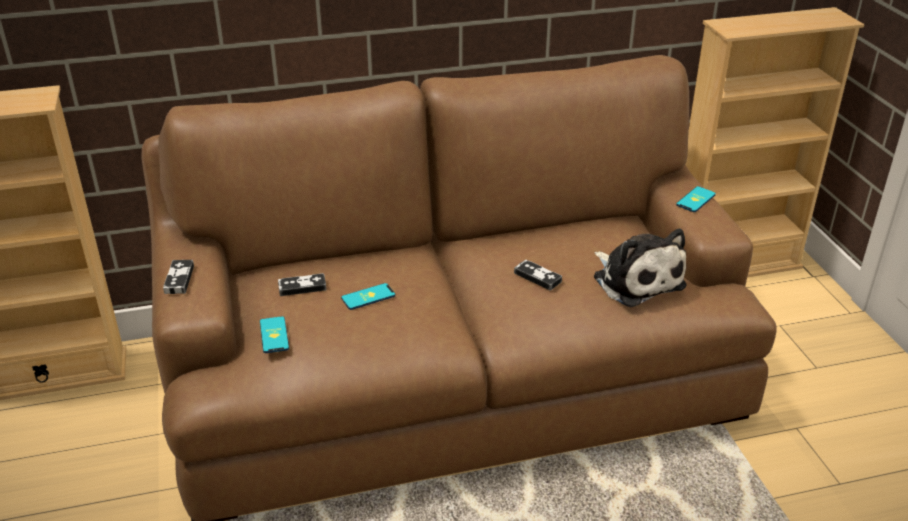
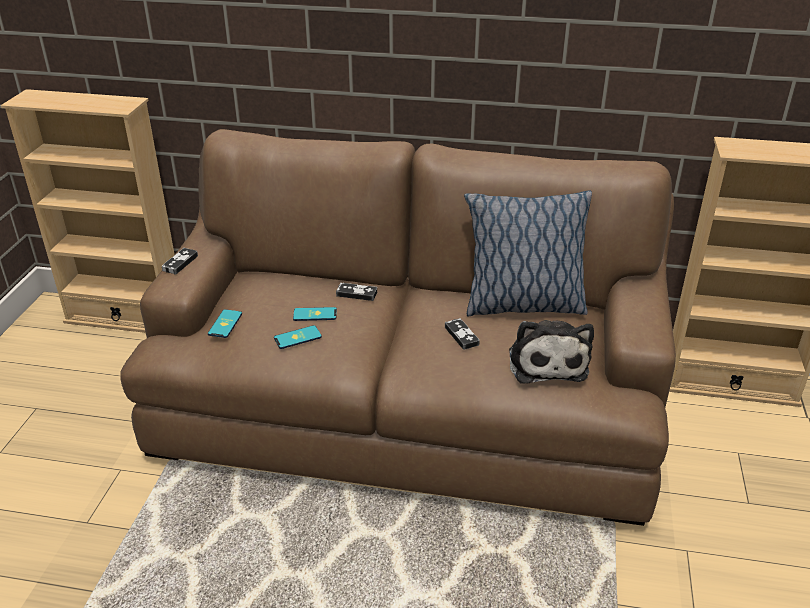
camera: 25 degrees right, 0 degrees up
(302, 287) = (273, 294): game controller -> game controller (356, 294)
(571, 231) = (522, 305): none -> pillow
(695, 200) = (645, 305): phone -> phone (297, 337)

